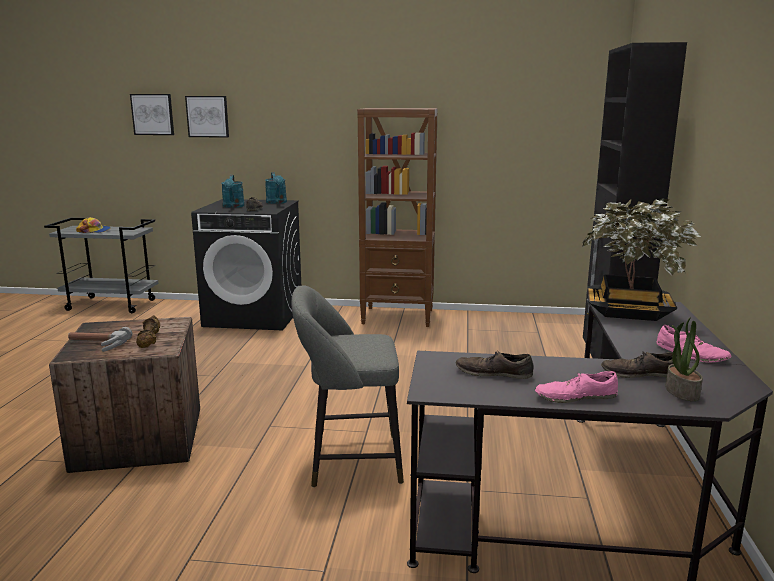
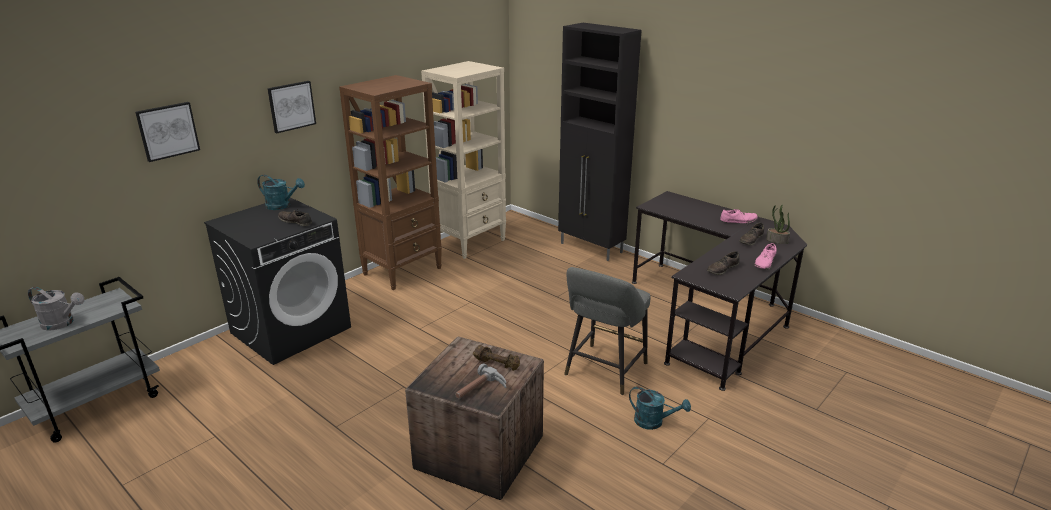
camera: 55 degrees left, 10 degrees up
(94, 231) = (62, 323): cap -> grey watering can
(153, 114) = (89, 145): picture -> picture (291, 106)
(233, 206) = (264, 226): turquoise watering can -> turquoise watering can (654, 422)
(498, 322) = (470, 242): none -> beige bookcase
(628, 311) = (668, 207): potted plant -> none

